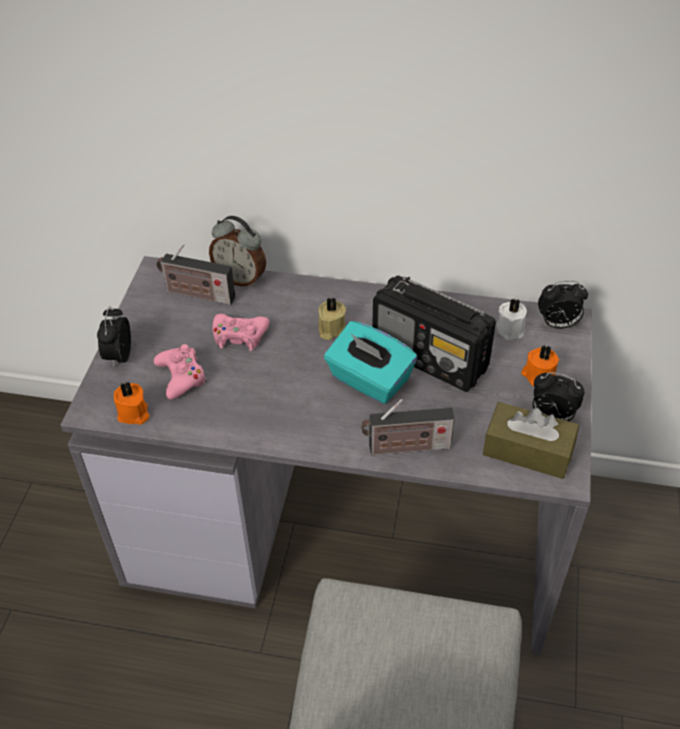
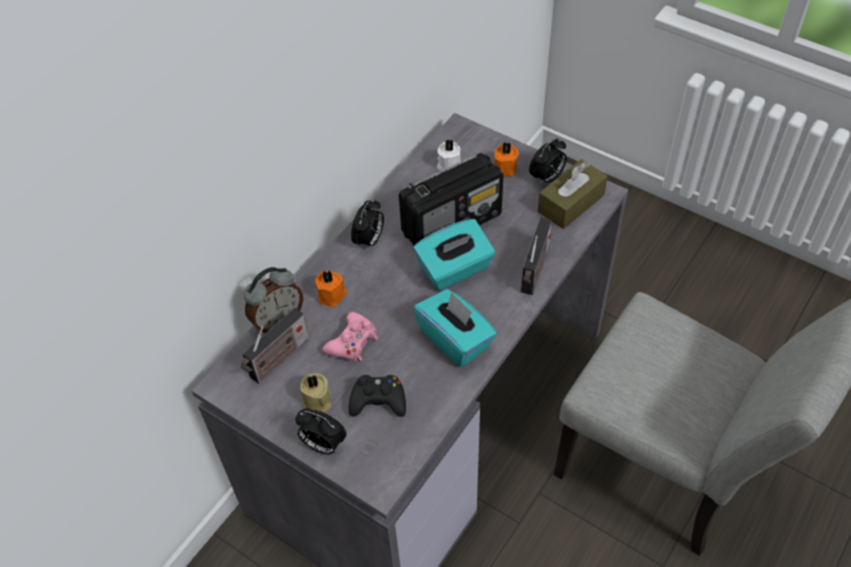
camera: 65 degrees left, 5 degrees up
(133, 414) = (404, 450): orange candle -> orange candle (332, 295)
(181, 377) = (378, 400): pink game controller -> black game controller
(279, 410) = (455, 339): none -> turquoise tissue box
(330, 329) = (382, 275): beige candle -> beige candle (317, 401)
(557, 324) = (459, 137): alarm clock -> alarm clock (369, 241)

